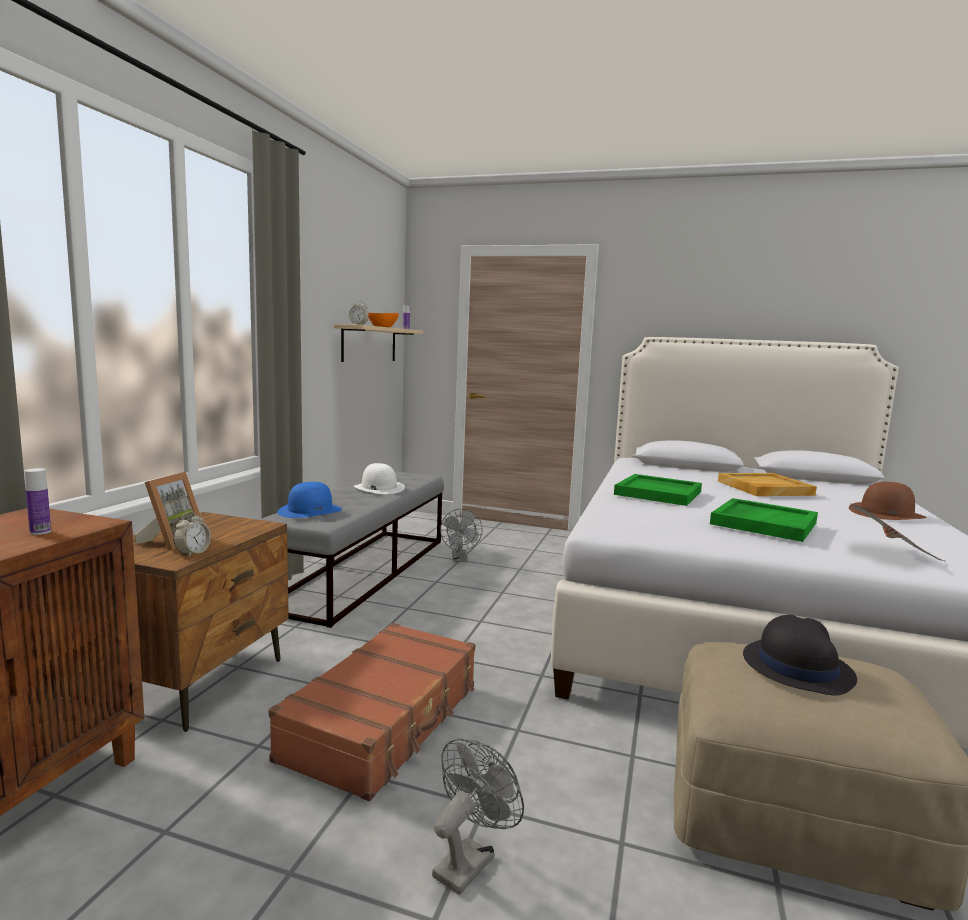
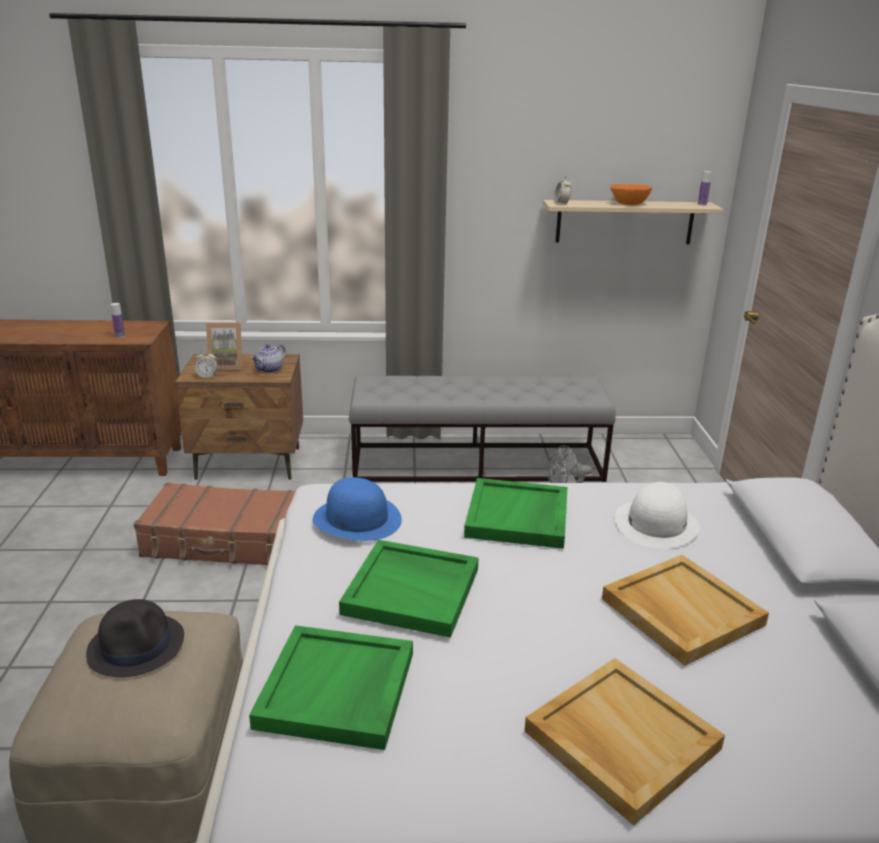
camera: 70 degrees right, 15 degrees up
(231, 526) = (270, 370): none -> teapot
(310, 510) = (399, 384): blue hat -> blue hat (357, 519)
(379, 488) = (511, 389): white hat -> white hat (656, 524)
(469, 860) = (93, 604): grey fan -> none
(886, 513) = (620, 740): brown hat -> beige tray
(892, 554) = (337, 691): newspaper -> green tray

